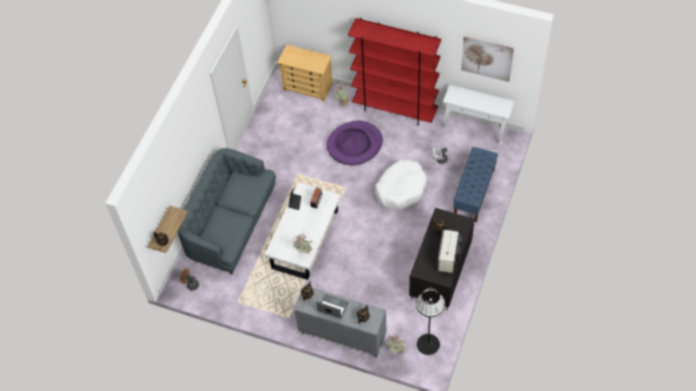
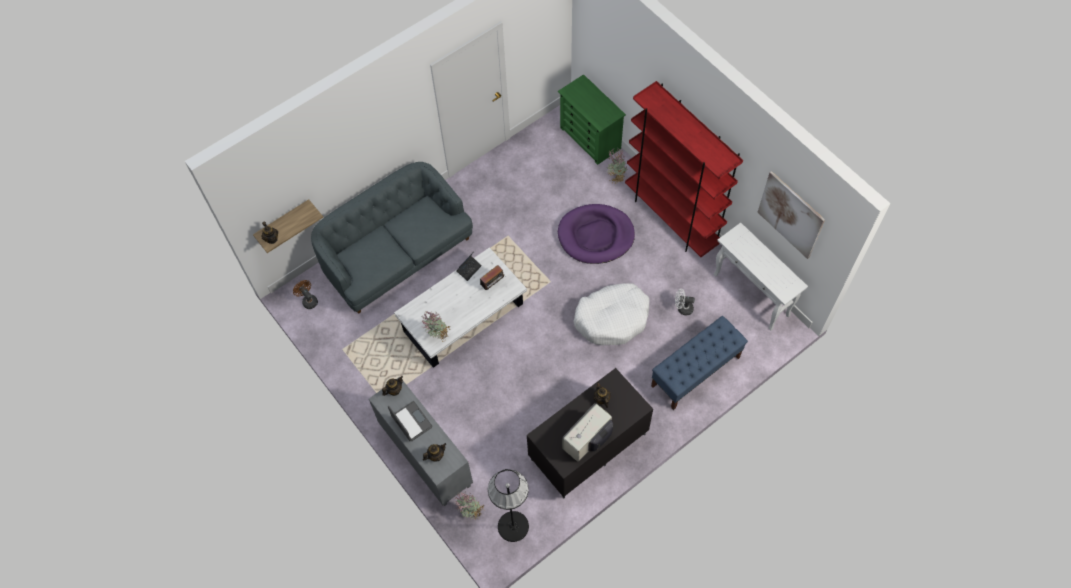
camera: 30 degrees right, 5 degrees up
(308, 87) = (590, 138): beige dresser -> green dresser

